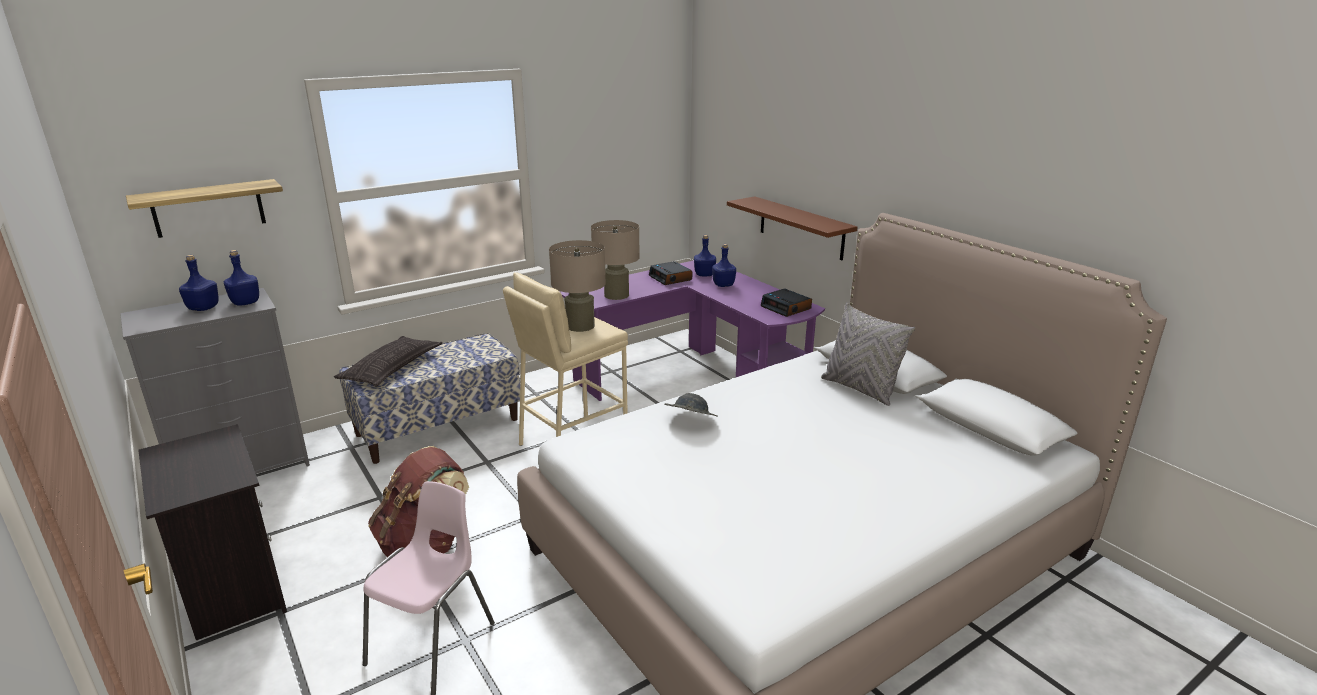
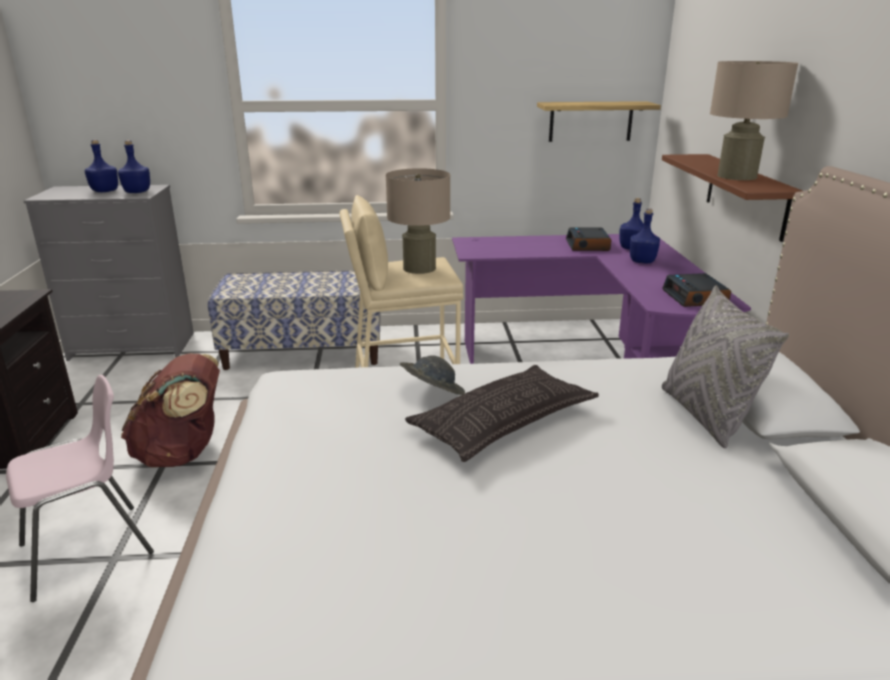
camera: 30 degrees right, 0 degrees up
(208, 208) = (127, 102): shelf -> shelf (590, 121)
(391, 367) = (262, 282): pillow -> pillow (504, 421)
(616, 295) = (507, 251): beige table lamp -> beige table lamp (736, 176)

